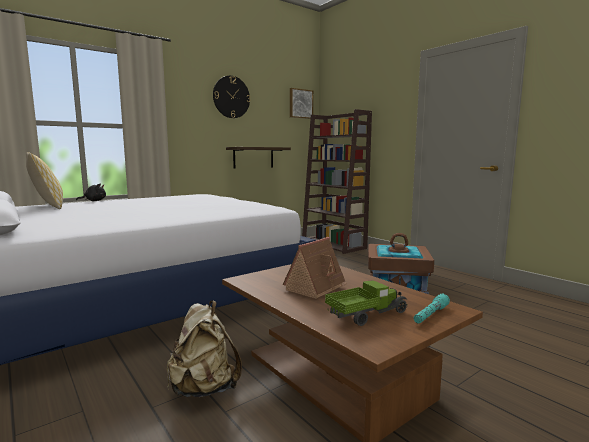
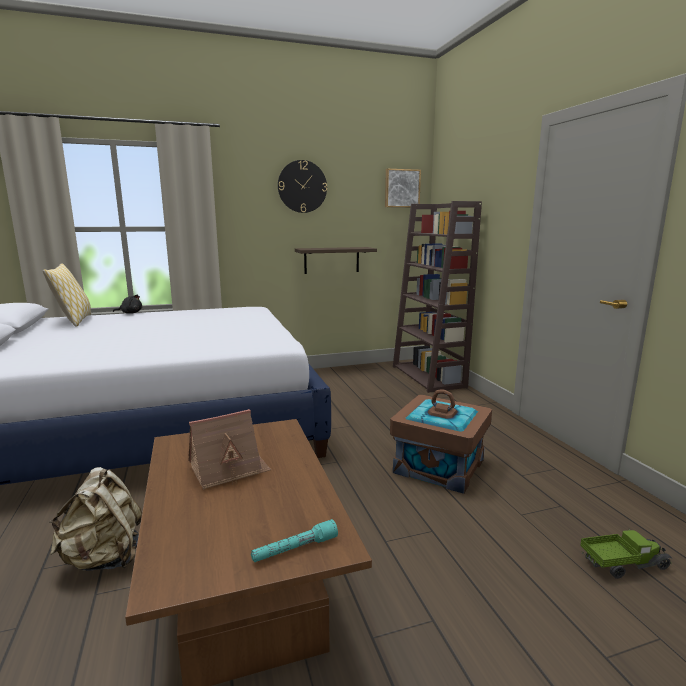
camera: 20 degrees right, 5 degrees up
(366, 315) = (221, 530): toy truck -> toy truck (623, 564)

